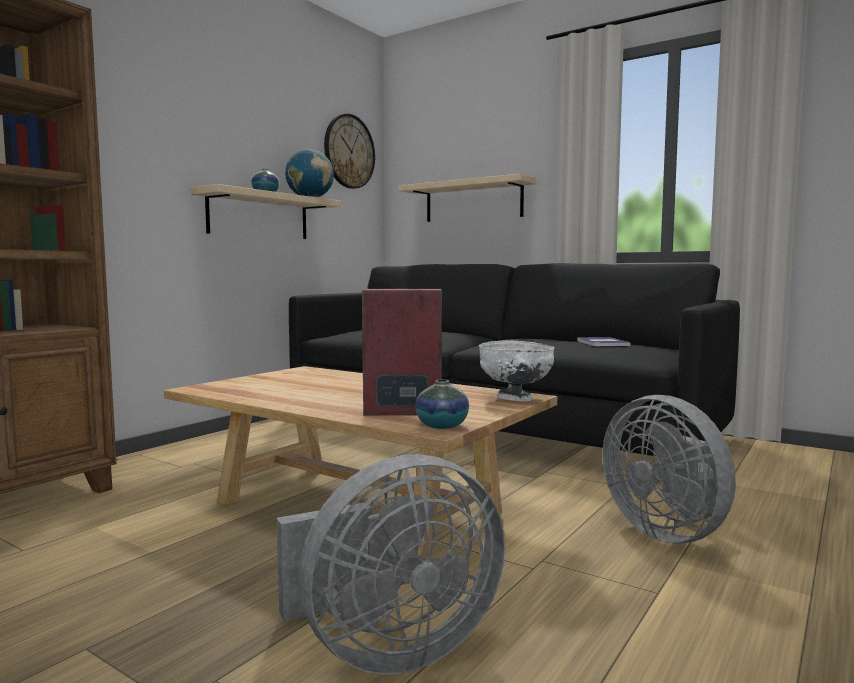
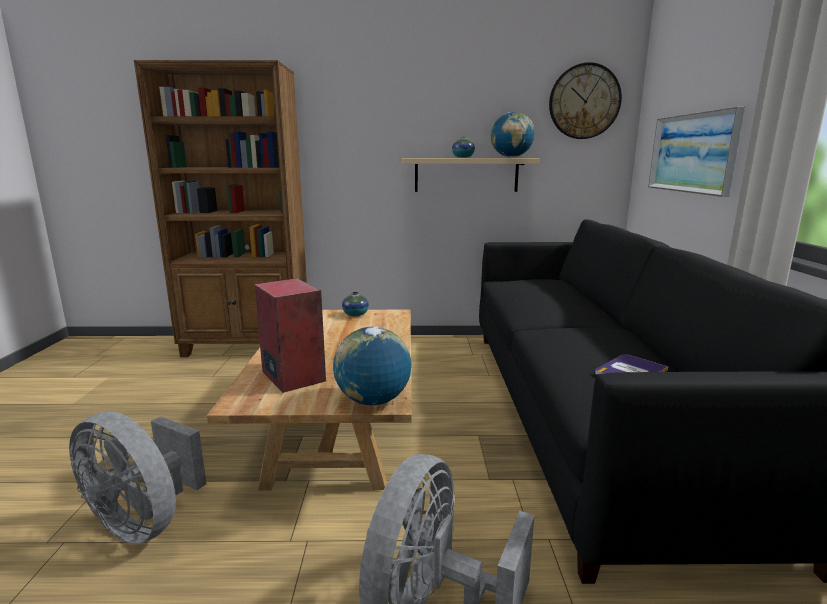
camera: 55 degrees right, 10 degrees up
(442, 426) = (247, 402): vase -> vase (355, 314)
(473, 201) = (692, 153): beige shelf -> picture
(515, 399) = (373, 401): white bowl -> globe

